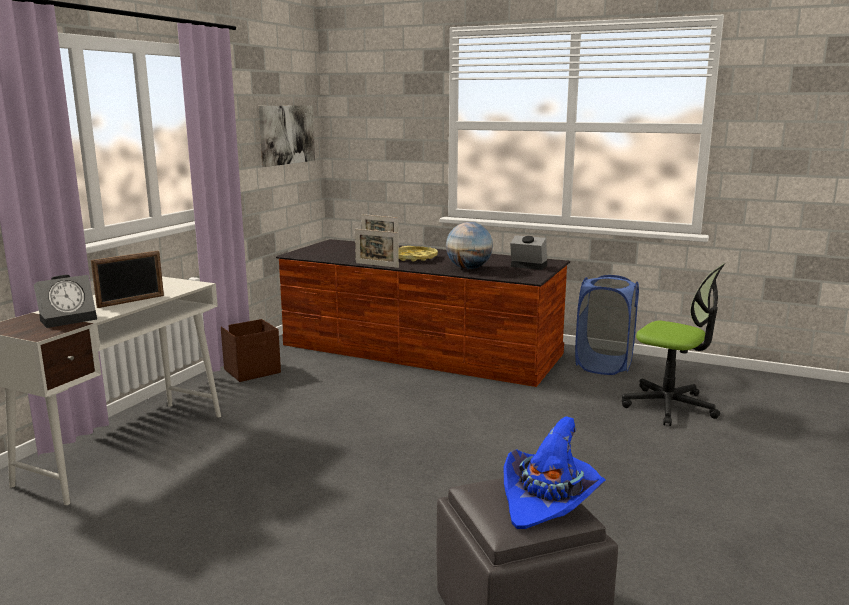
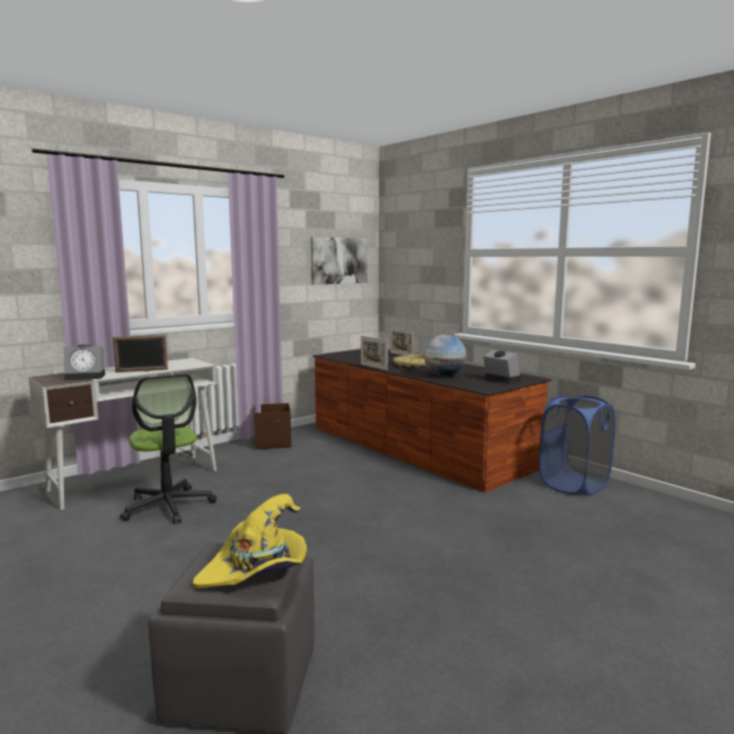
camera: 25 degrees right, 5 degrees down
(549, 499) = (256, 570): blue hat -> yellow hat
(669, 406) = (602, 534): office chair -> office chair (168, 506)

